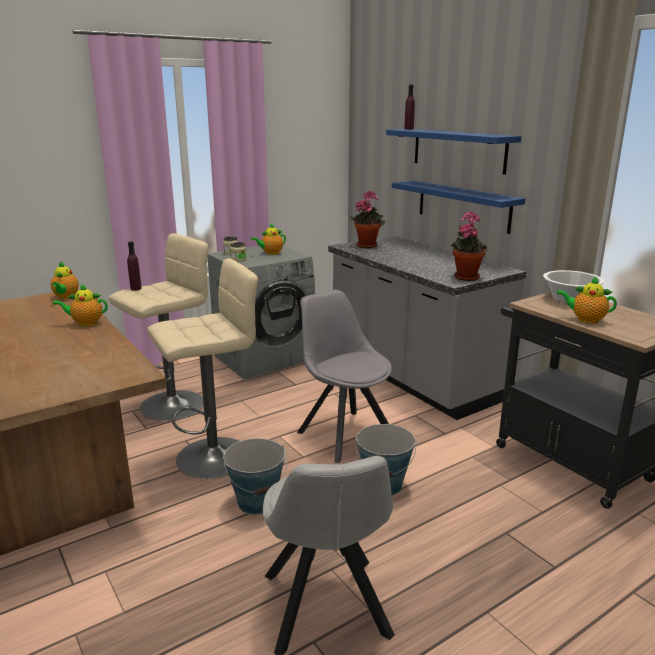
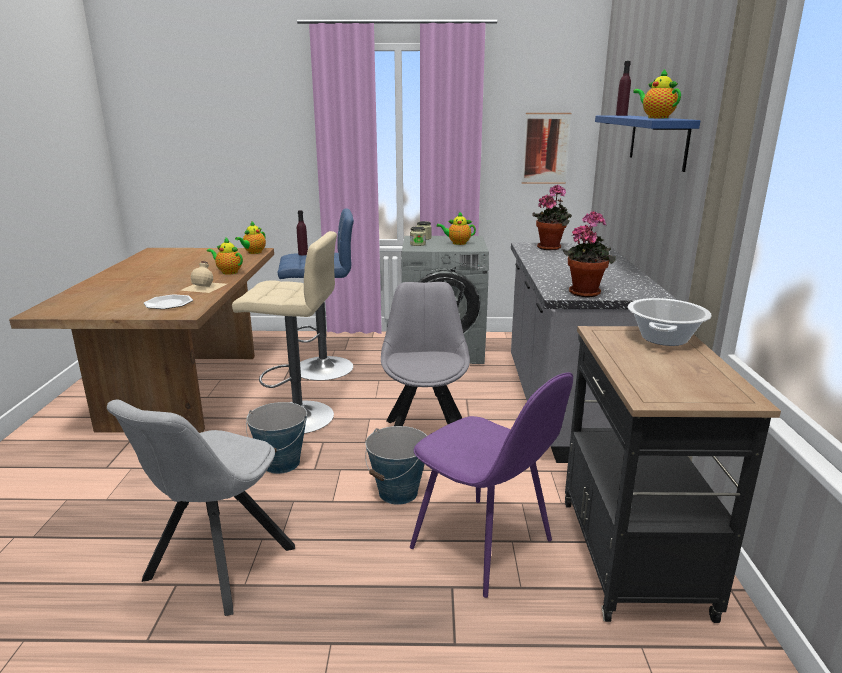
camera: 35 degrees right, 0 degrees up
(94, 370) = (168, 303): none -> plate
(95, 343) = (205, 286): none -> beige bottle
(173, 405) = (324, 368): beige stool -> blue stool
(311, 157) = (545, 148): none -> picture
(463, 206) = (653, 211): blue shelf -> none
(489, 496) = (484, 546): none -> purple chair
(585, 320) = (628, 362): teapot -> teapot (655, 118)

